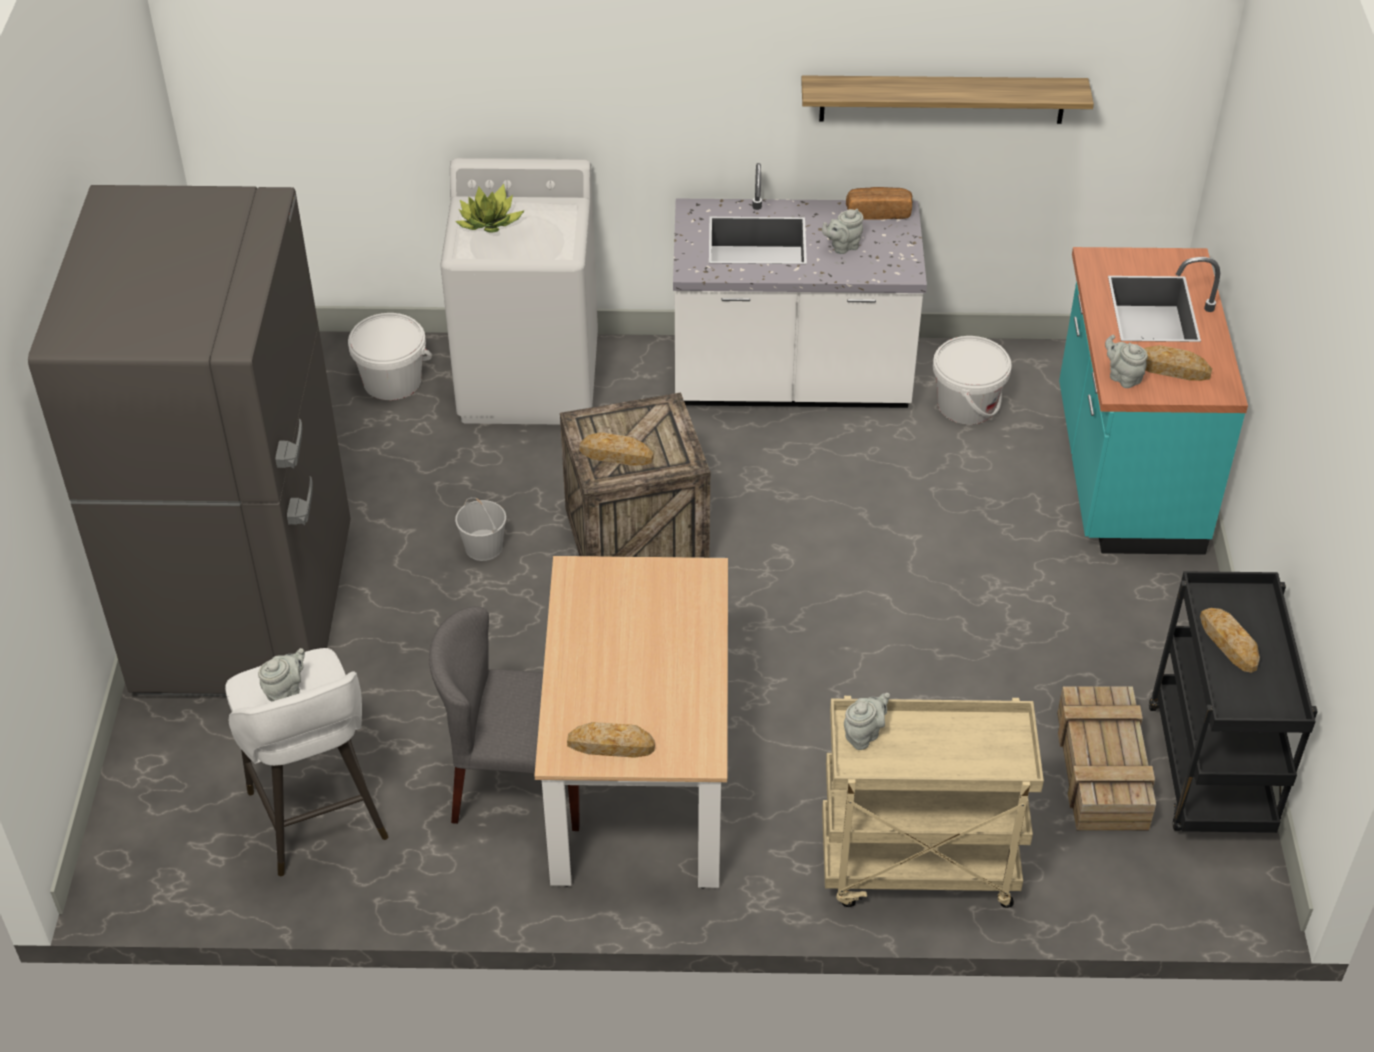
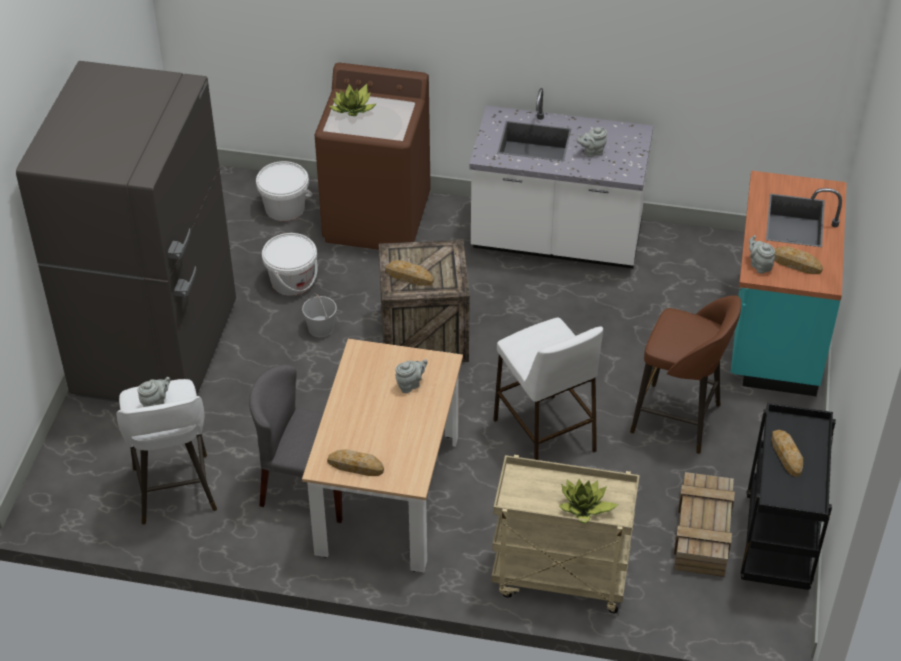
camera: 10 degrees right, 0 degrees up
(530, 380) = (377, 218): white washing machine -> brown washing machine
(844, 661) = (544, 436): none -> white stool
(864, 735) = (522, 482): grey teapot -> grey teapot (410, 384)
(878, 212) = (623, 131): bread -> none
(942, 99) = (671, 58): shelf -> none
(964, 760) = (584, 507): none -> potted plant
(967, 405) = (675, 271): white bucket -> white bucket (292, 281)
(1026, 612) = (678, 419): none -> brown stool

